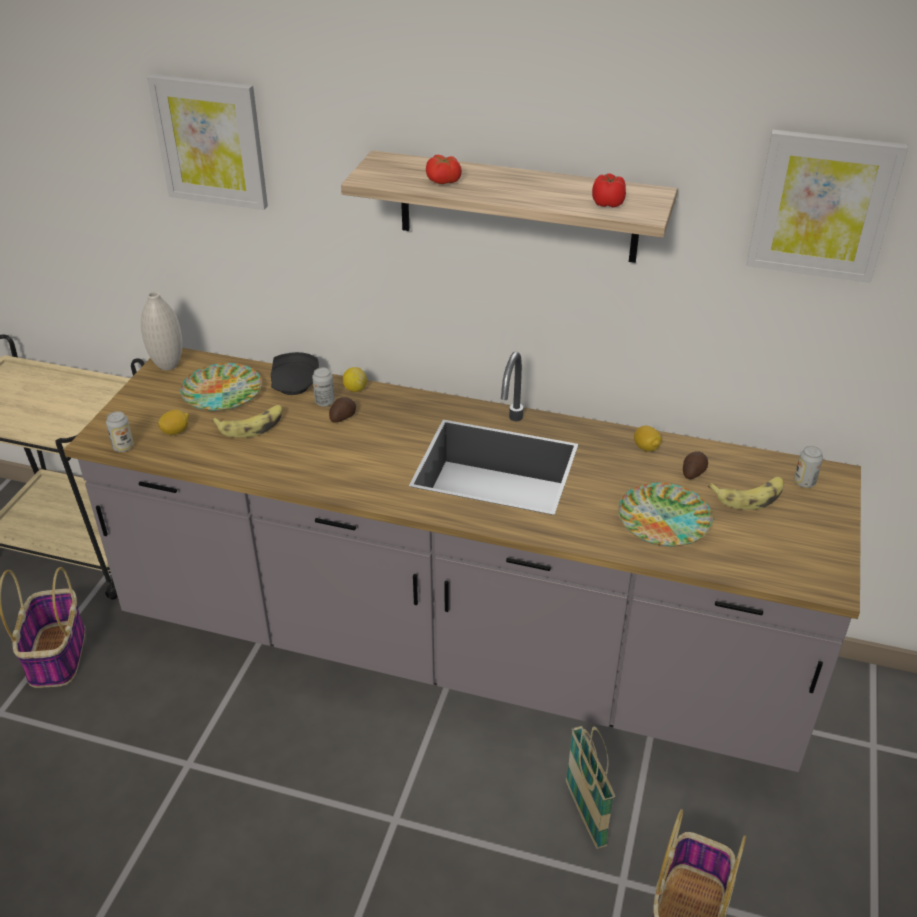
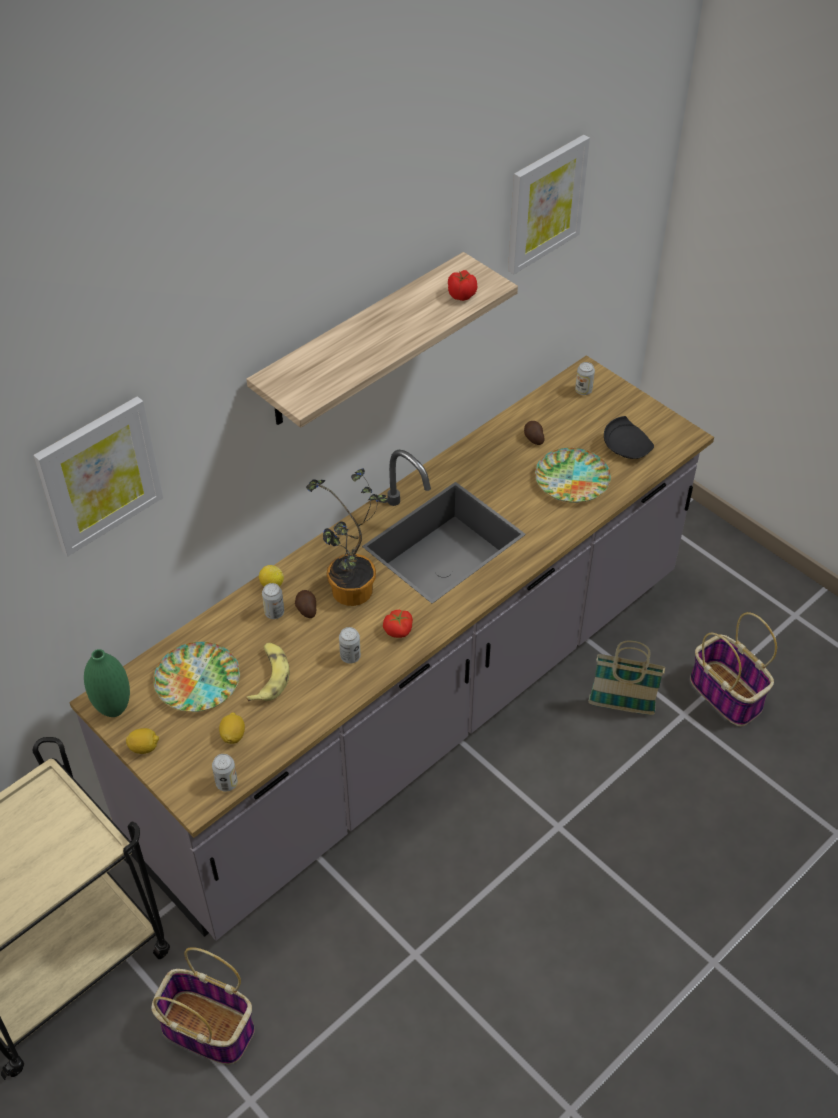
camera: 60 degrees left, 10 degrees up
(168, 365) = (114, 709): white vase -> green vase
(295, 384) = (228, 623): black plate -> black plate (626, 447)
(306, 461) = (350, 656): none -> can
(377, 435) = (351, 596): none -> potted plant
(443, 181) = (348, 361): tomato -> tomato (399, 630)
(646, 448) = (488, 447): lemon -> lemon (144, 747)
(749, 496) = (578, 424): banana -> none

